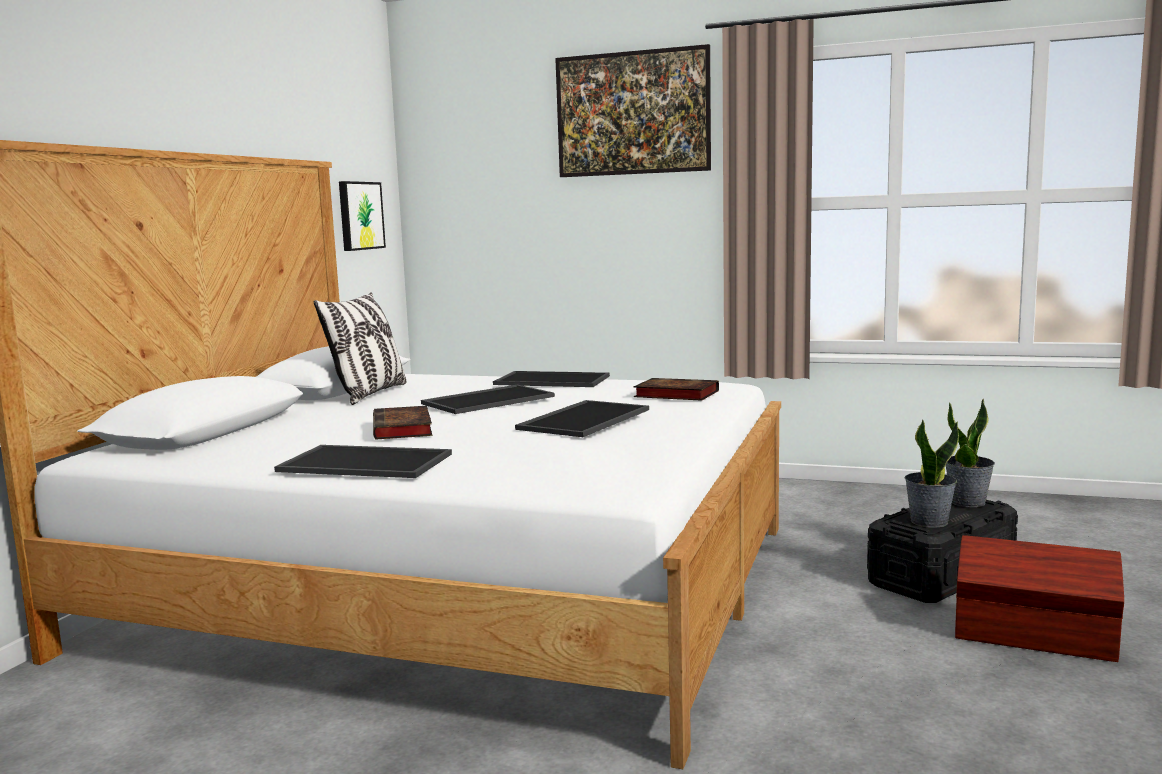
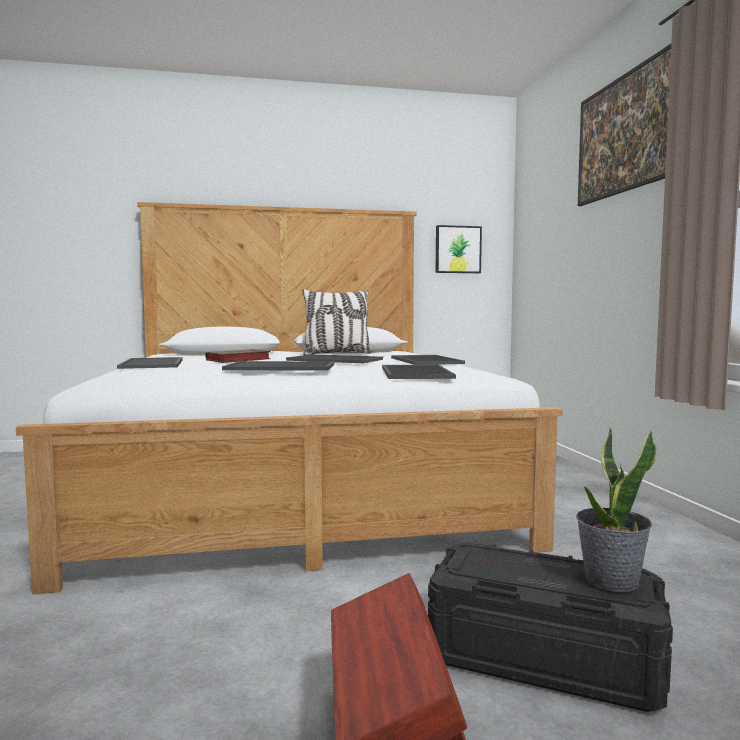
camera: 60 degrees right, 5 degrees down
(674, 394) = (414, 372): book -> tray
(928, 521) = (496, 566): potted plant -> none

